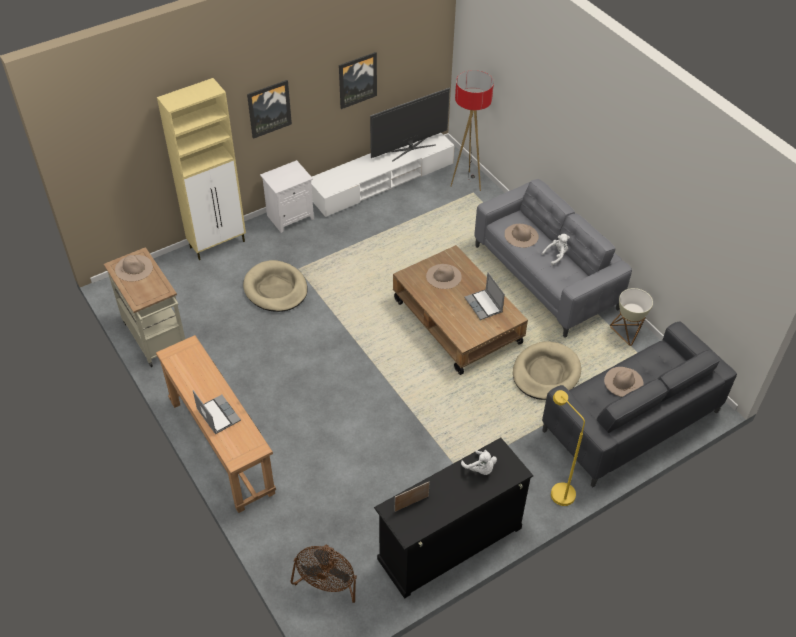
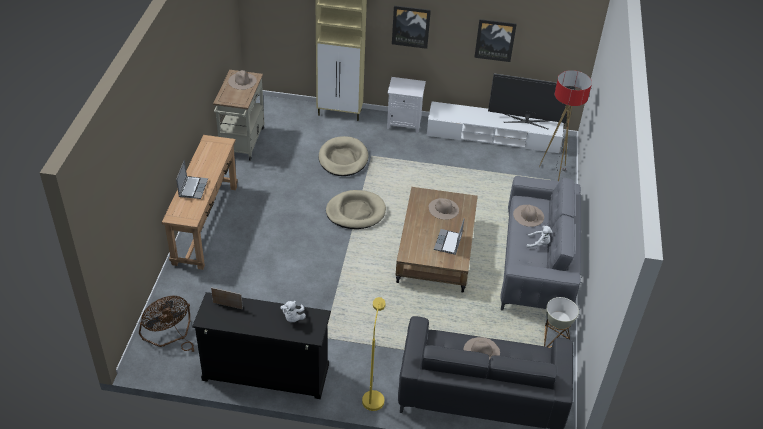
camera: 40 degrees right, 5 degrees down
(326, 581) = (172, 336): brown fan -> brown fan turned 90 degrees clockwise
(546, 373) = (458, 322): beige dog bed -> beige dog bed (355, 212)

